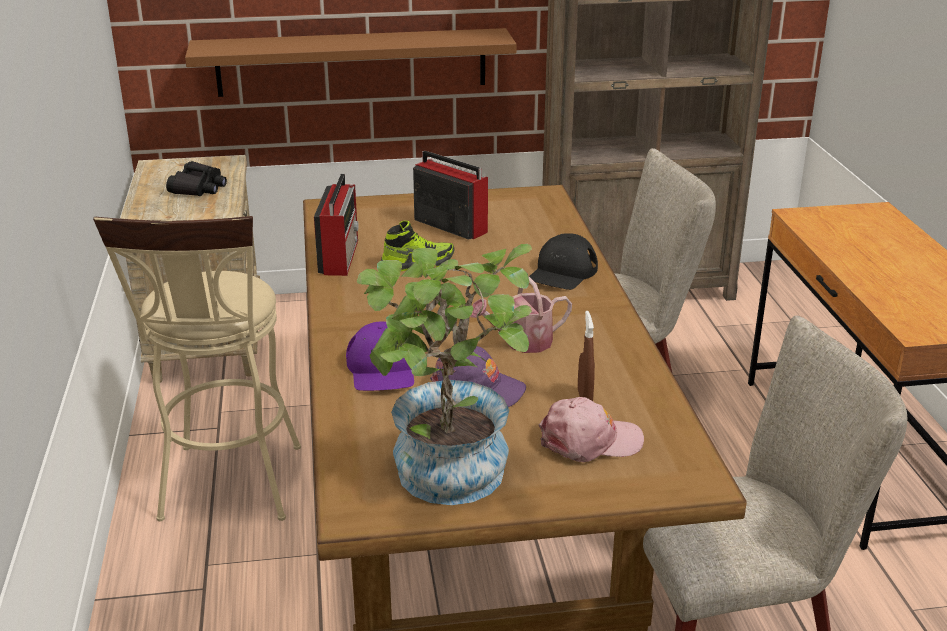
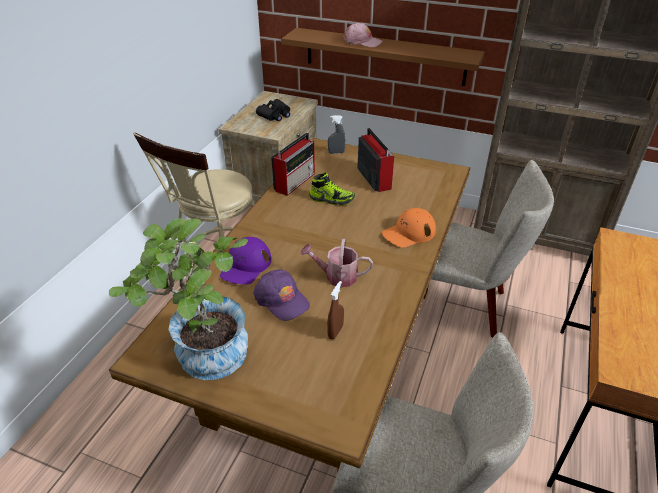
camera: 30 degrees right, 10 degrees up
(361, 209) = (336, 153): none -> grey spray bottle
(562, 272) = (409, 233): black cap -> orange cap
(590, 441) = (308, 366): pink cap -> pink cap (362, 42)

